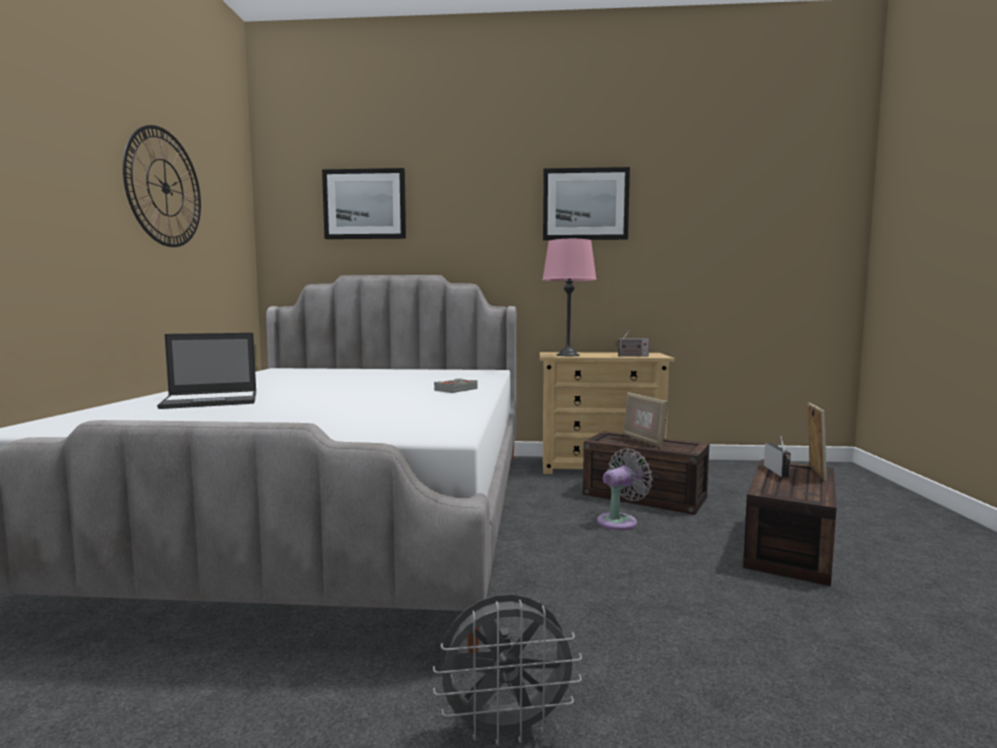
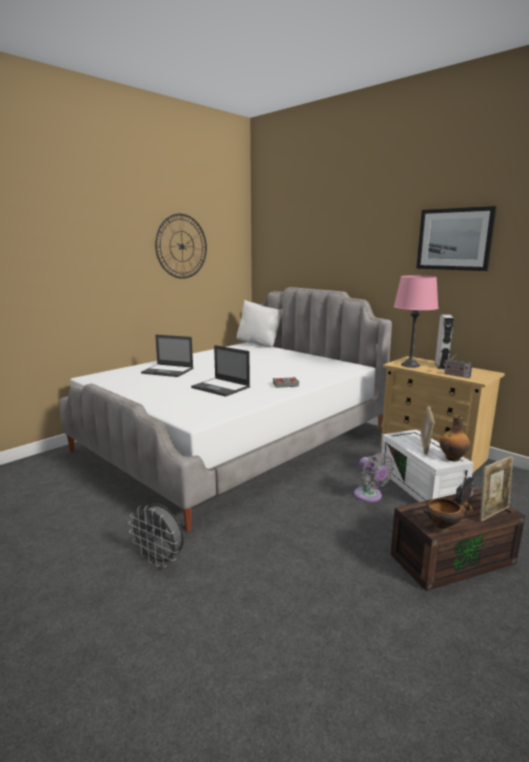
camera: 40 degrees right, 10 degrees up
(299, 368) = (259, 345): none -> white pillow
(365, 204) = (305, 238): picture -> none
(370, 402) = (221, 387): none -> laptop
(596, 353) = (441, 366): none -> grey speaker
(620, 521) = (369, 496): grey fan -> grey fan turned 60 degrees clockwise
(646, 495) = (422, 486): brown storage box -> white storage box
(688, 444) = (453, 458): none -> bottle
(818, 495) = (443, 527): none -> bowl

